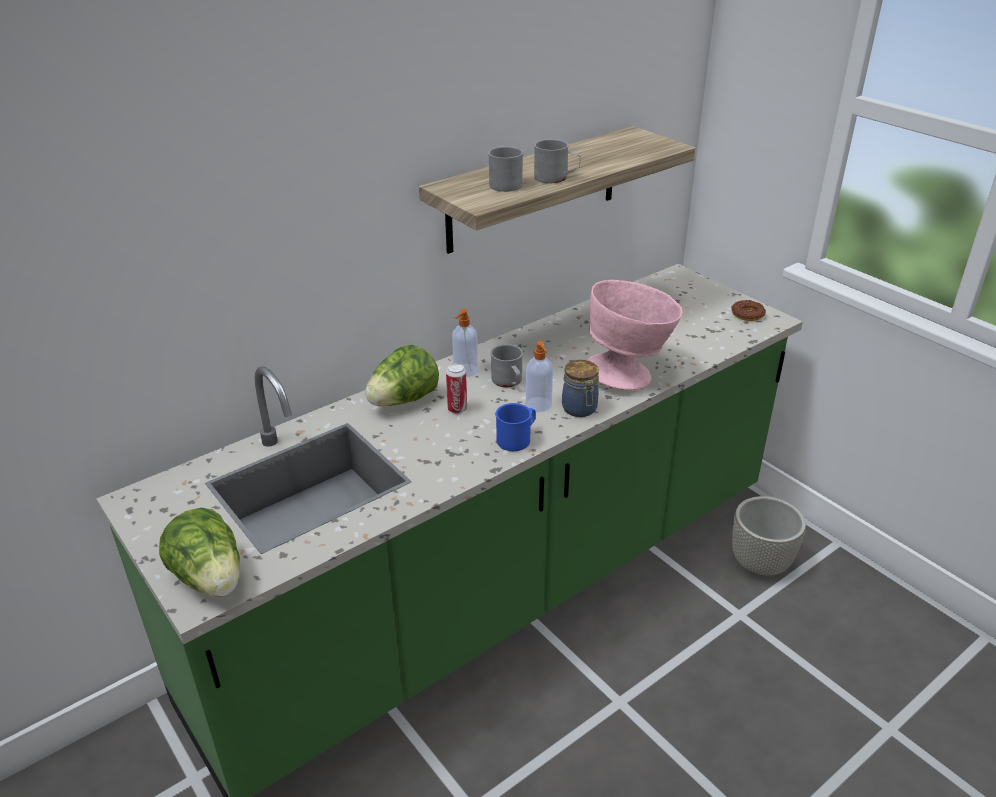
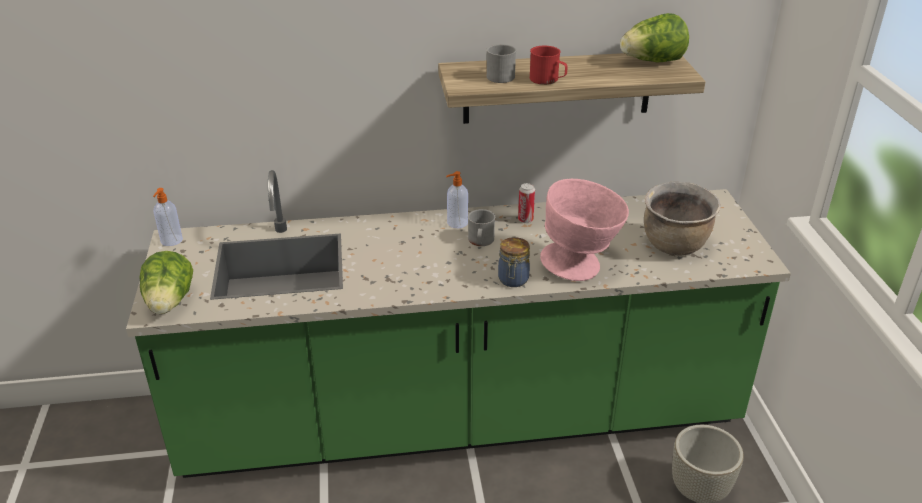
camera: 30 degrees right, 0 degrees up
(403, 400) = (392, 230): lettuce -> lettuce (652, 61)
(457, 409) = (423, 249): can -> can (525, 220)
(517, 438) = (444, 285): blue mug -> none
(539, 405) = (485, 266): soap dispenser -> soap dispenser (171, 241)
(556, 177) = (548, 80): grey mug -> red mug
(689, 327) = (675, 246): none -> brown cooking pot
(747, 314) = (742, 251): donut -> none

